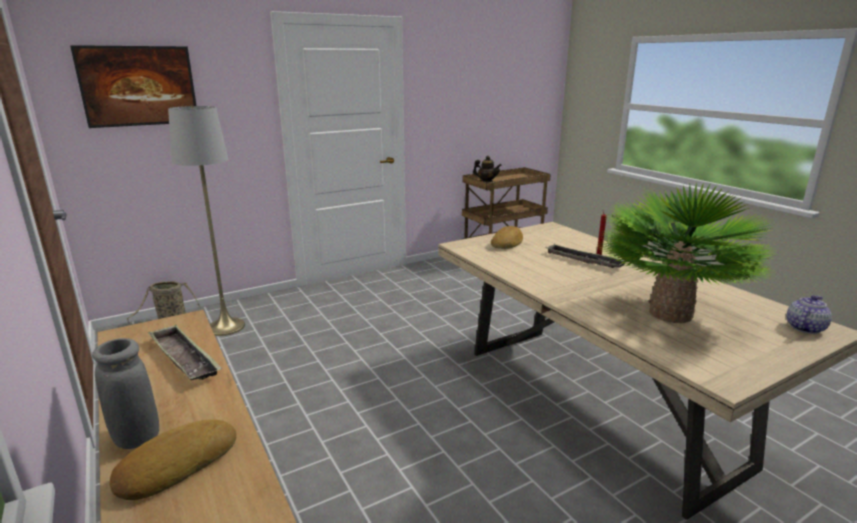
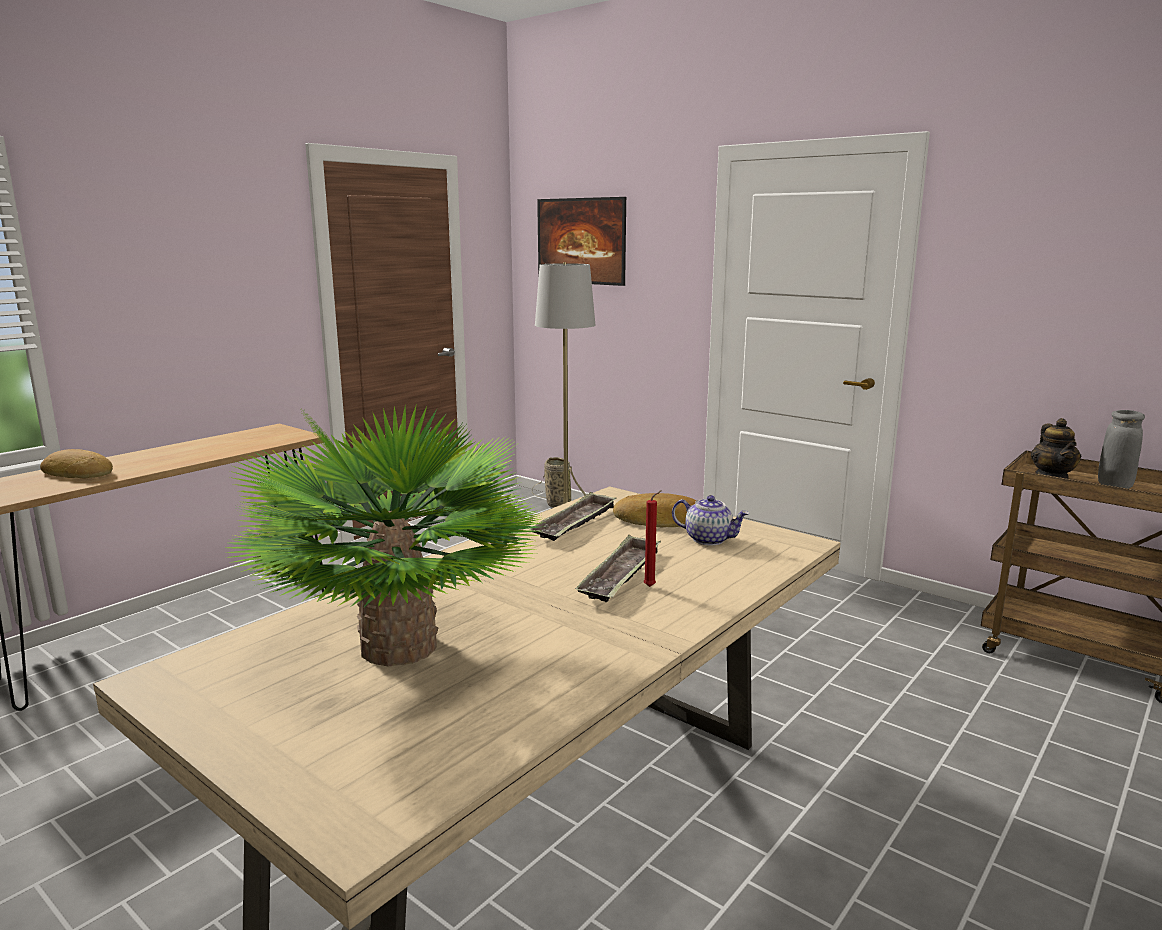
camera: 70 degrees right, 5 degrees down
(136, 437) = (118, 459): grey vase -> grey vase (1114, 486)
(184, 358) = (231, 448): tray -> tray (575, 523)
(804, 327) = (364, 790): teapot -> teapot (709, 539)

